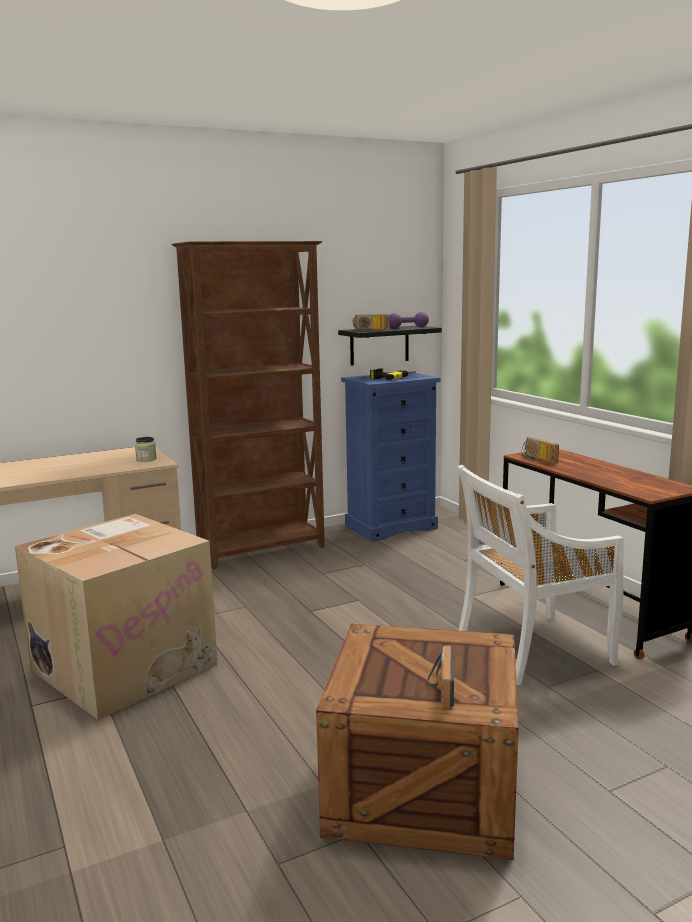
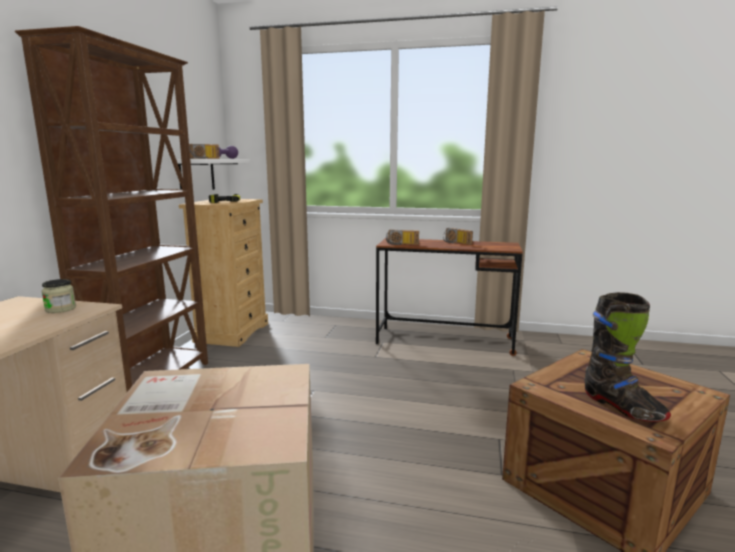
camera: 50 degrees left, 0 degrees up
(379, 345) = (196, 175): black shelf -> white shelf
(380, 676) = (622, 407): none -> black boot
(391, 527) = (232, 332): blue dresser -> beige dresser
(440, 688) = (655, 395): radio -> radio (456, 243)
(531, 648) = (466, 372): white chair -> none

